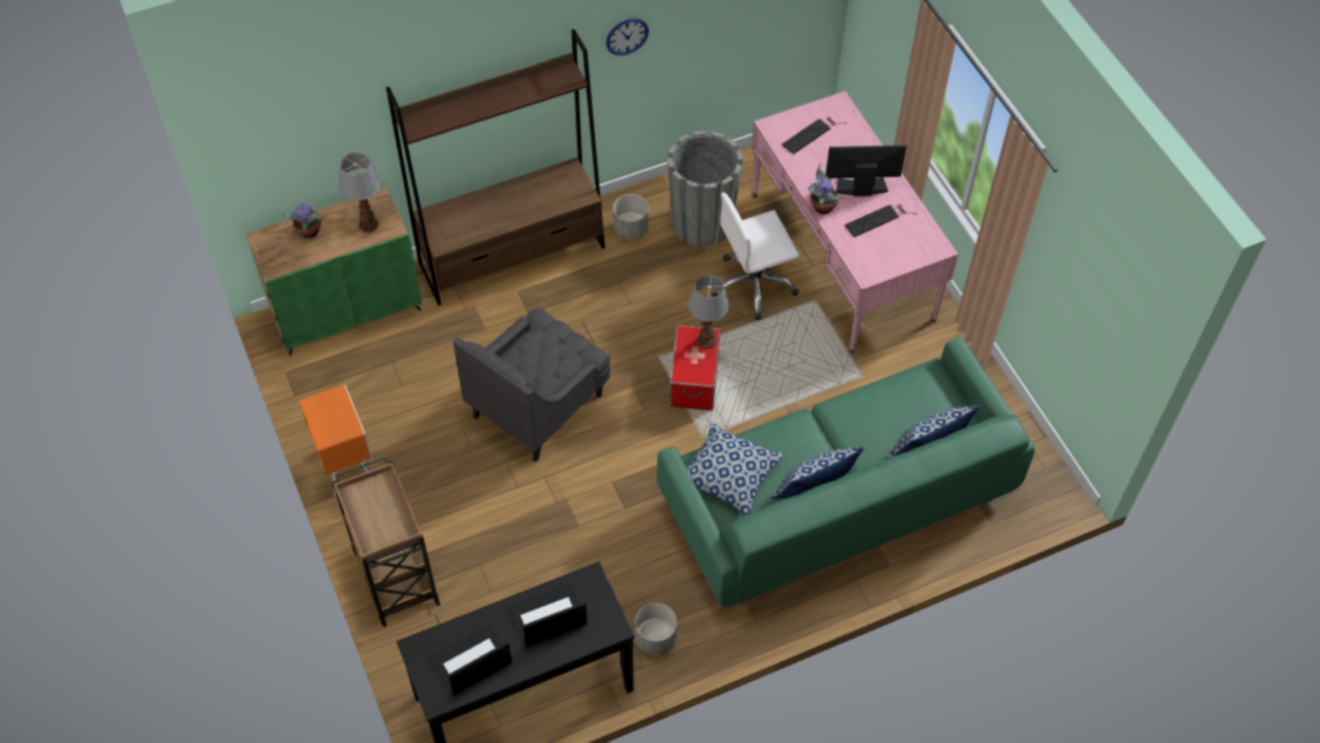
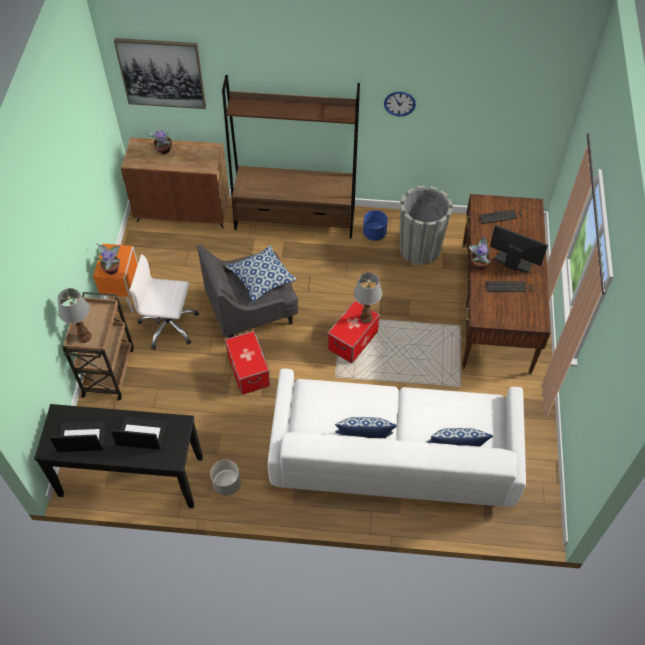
camera: 30 degrees right, 0 degrees up
(288, 120) = (162, 73): none -> picture
(338, 428) = (112, 268): none -> potted plant
(347, 311) = (183, 211): green cabinet -> brown cabinet
(368, 225) = (197, 160): table lamp -> table lamp (84, 336)
(586, 483) = (248, 371): none -> storage box
(631, 228) = (374, 233): grey planter -> blue planter
(728, 476) = (317, 404): pillow -> pillow (261, 278)
(754, 285) = (427, 299): white office chair -> white office chair (168, 326)
(838, 501) = (393, 456): green sofa -> white sofa
(841, 256) = (495, 306): pink desk -> brown desk

